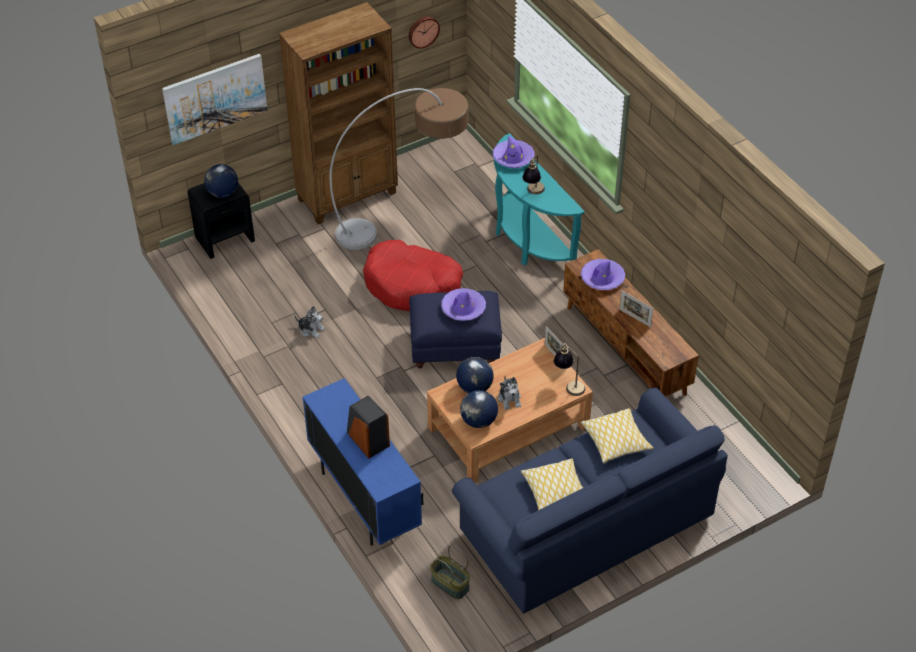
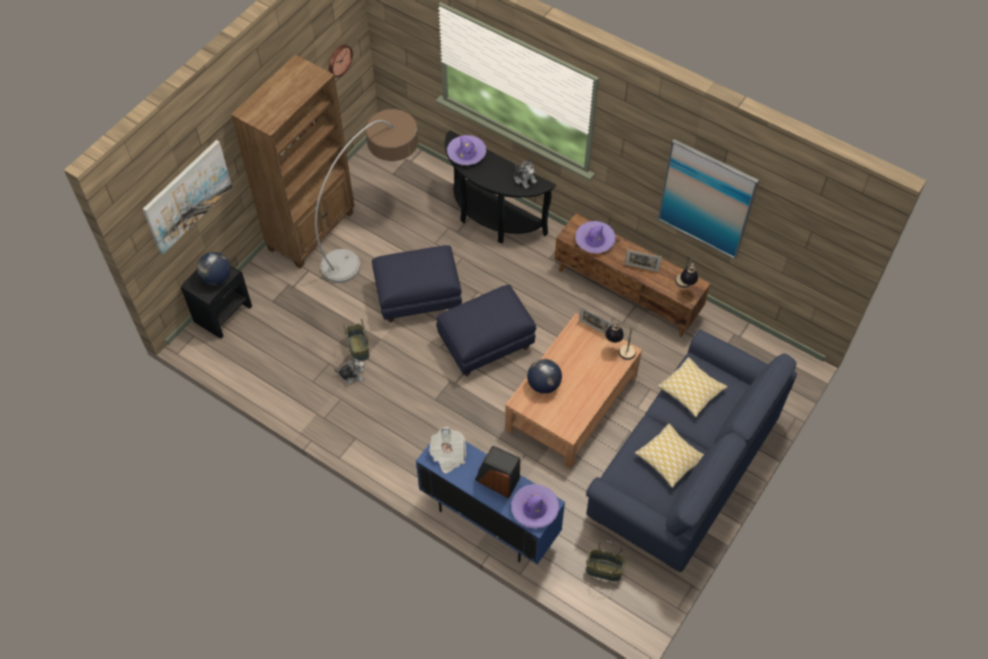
camera: 25 degrees left, 10 degrees up
(330, 308) = (357, 348): none -> basket
(335, 402) = (448, 455): none -> newspaper
(412, 285) = (417, 298): red dog bed -> blue ottoman
(463, 308) = (493, 312): purple hat -> purple hat (534, 509)
(478, 421) = (565, 415): globe -> none
(509, 399) = (578, 384): plush toy -> plush toy (524, 179)
(527, 241) = (492, 219): turquoise console table -> black console table
(533, 193) = (503, 182): table lamp -> table lamp (684, 287)
(706, 253) = (706, 199): none -> picture

